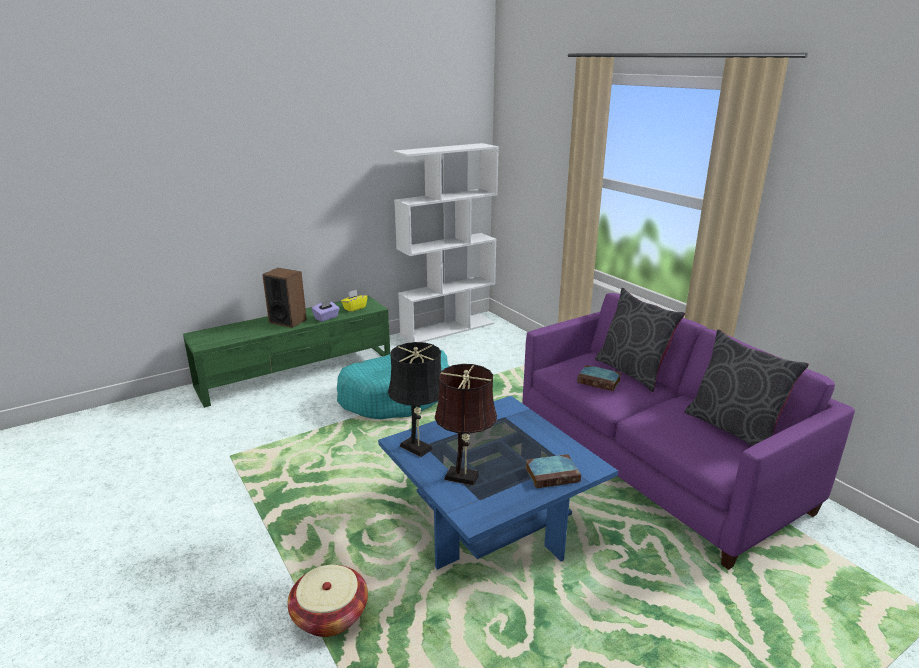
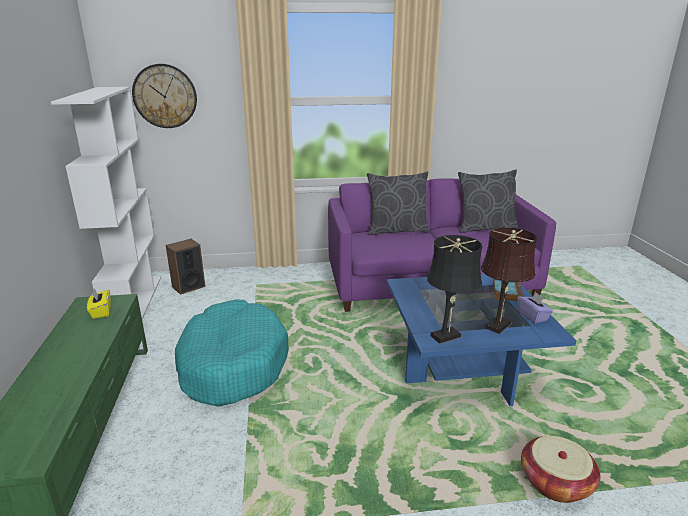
camera: 65 degrees left, 0 degrees up
(288, 321) = (63, 365): speaker -> speaker (188, 287)
(326, 318) = (100, 335): purple tissue box -> purple tissue box (532, 316)
(527, 159) = (165, 96): none -> wall clock
(600, 381) = (404, 242): book -> none

